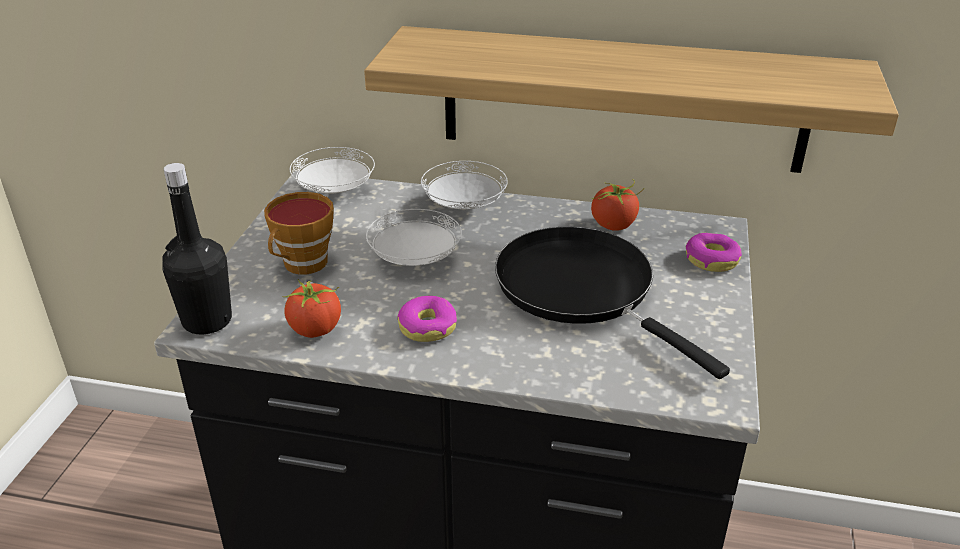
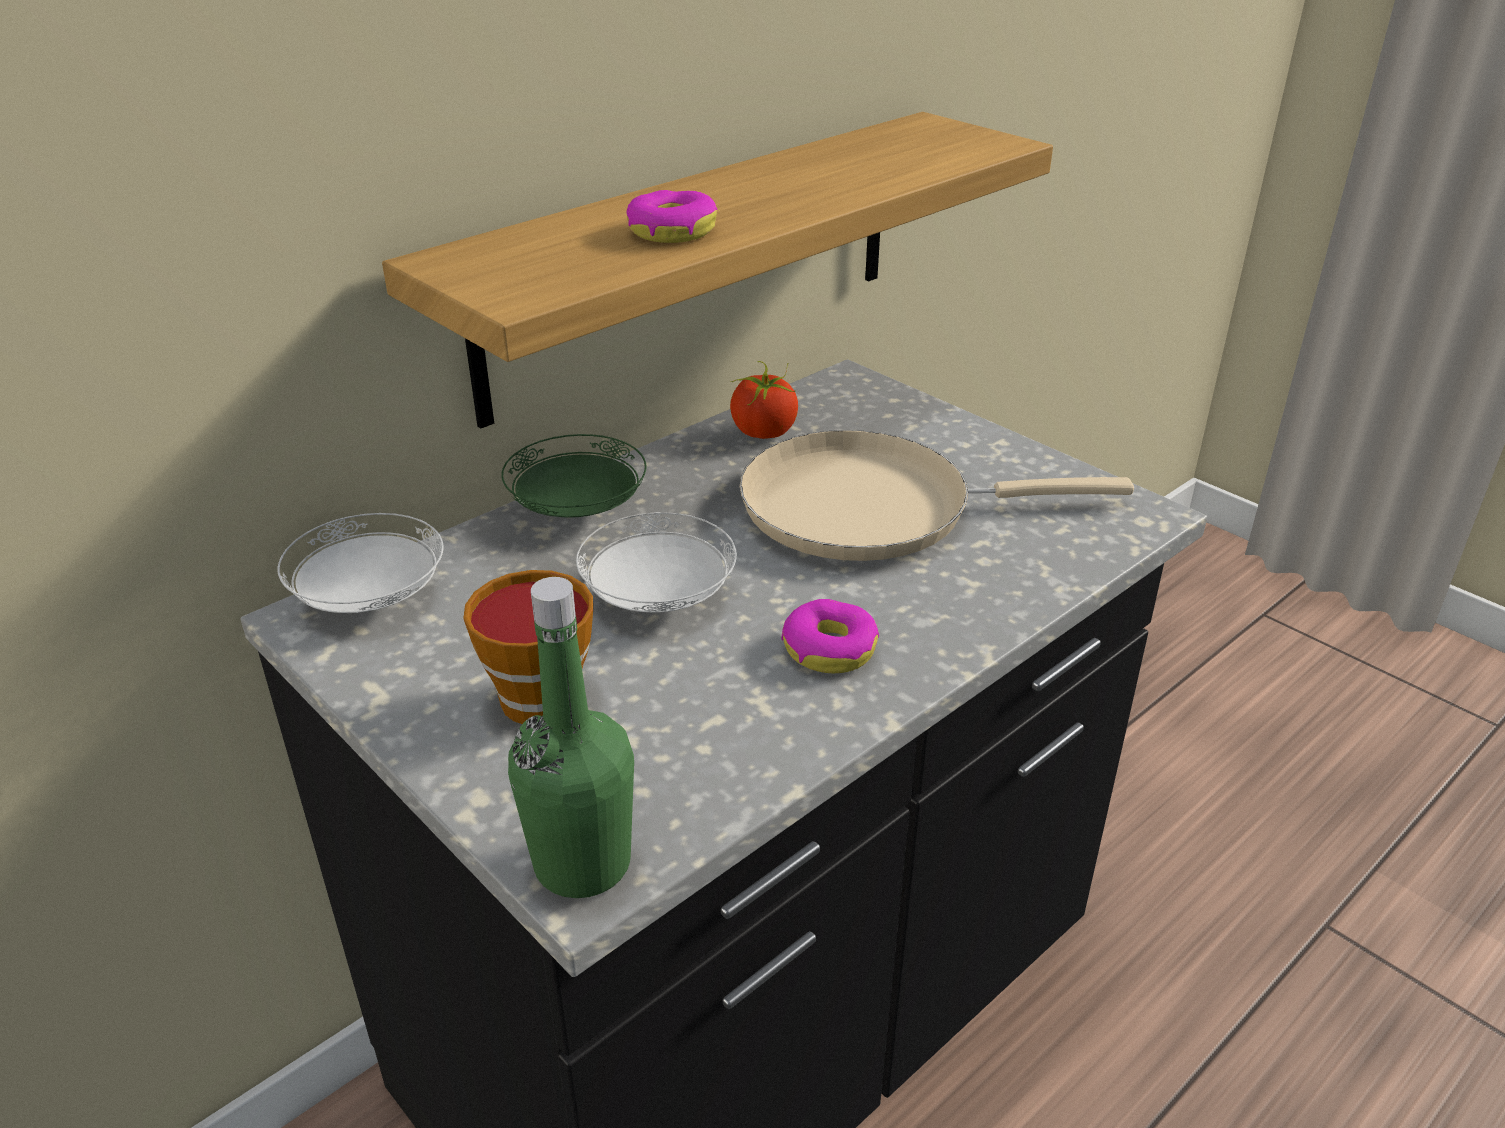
camera: 55 degrees left, 0 degrees up
(207, 321) = (582, 864): black bottle -> green bottle
(316, 329) = (733, 751): tomato -> none
(465, 206) = (578, 509): white plate -> green plate
(582, 290) = (872, 507): black frying pan -> beige frying pan
(711, 260) = (903, 410): donut -> donut (671, 231)

